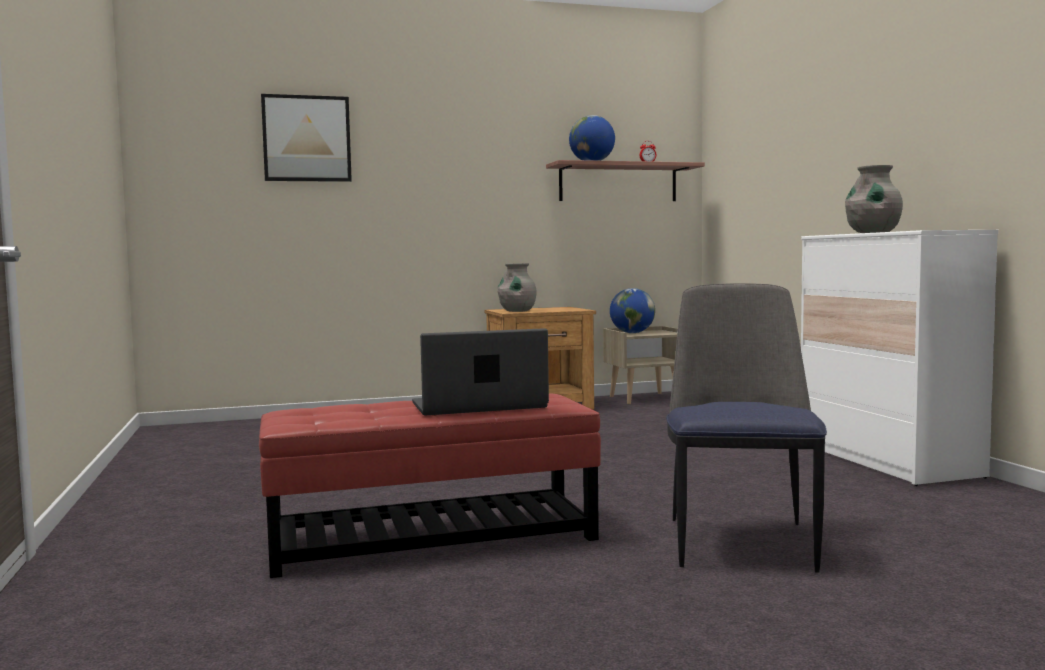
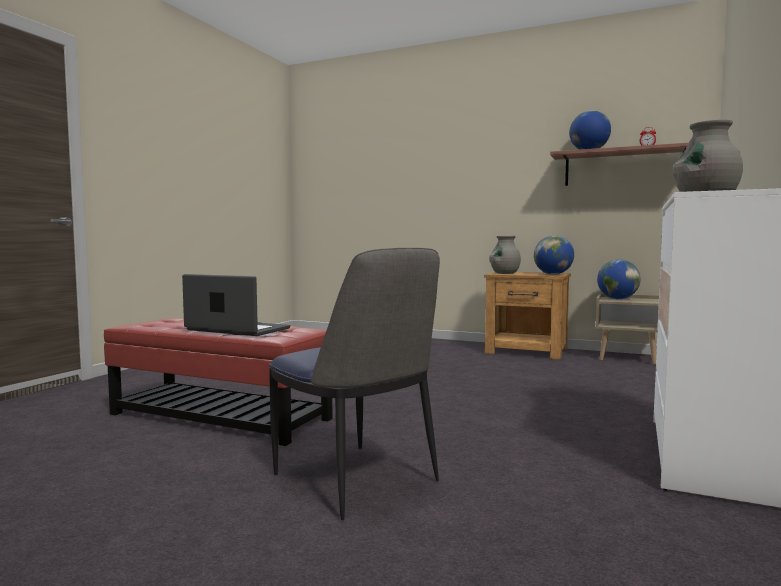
camera: 40 degrees right, 0 degrees up
(306, 138) = (383, 152): picture -> none
(570, 309) = (553, 274): none -> globe
(741, 542) = (357, 480): chair -> chair turned 90 degrees clockwise

